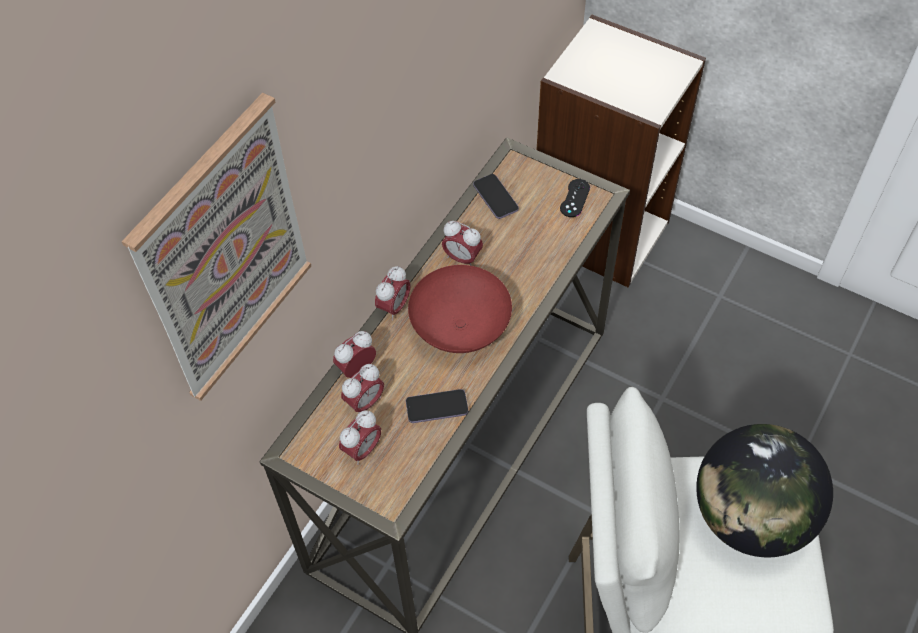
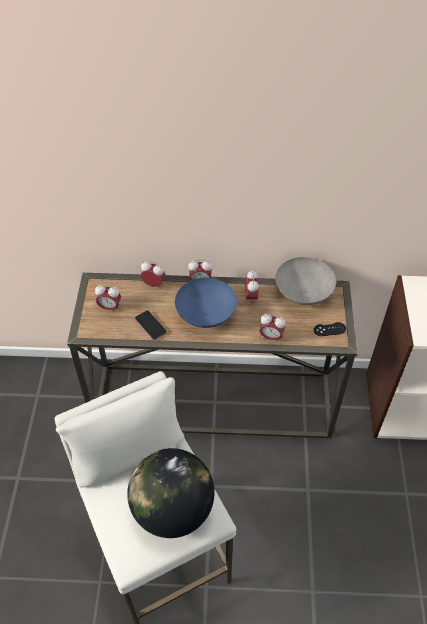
camera: 60 degrees right, 5 degrees down
(224, 252) = (88, 147): picture -> none
(365, 403) = (137, 296): alarm clock -> alarm clock (271, 337)
(461, 329) = (205, 316): red bowl -> blue bowl
(495, 197) = (302, 293): phone -> grey bowl

